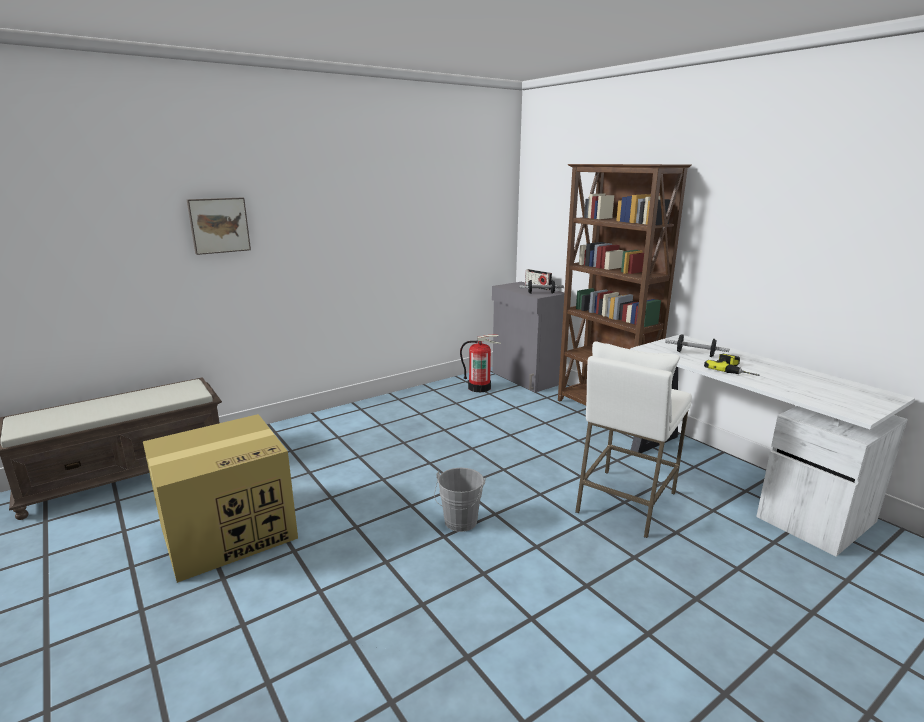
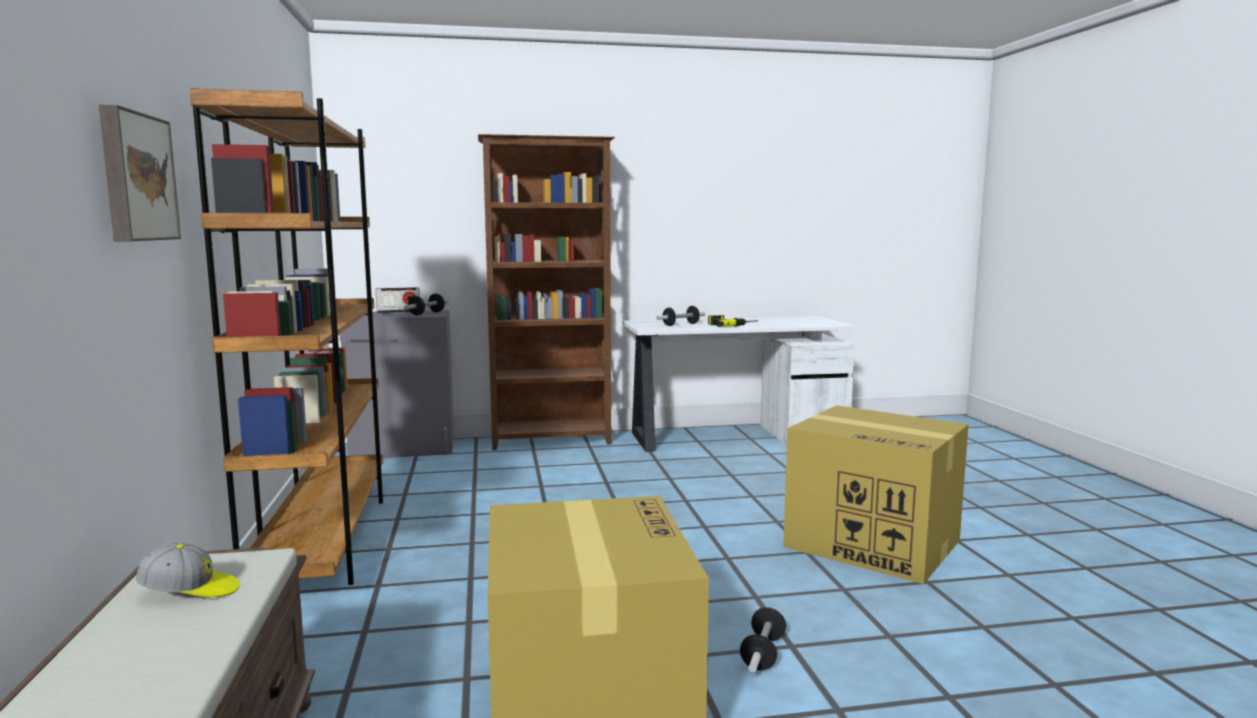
camera: 65 degrees left, 10 degrees down
(164, 394) = (190, 591): none -> cap
(304, 580) = (763, 654): none -> dumbbell
(379, 407) = (324, 541): none -> brown bookcase
(459, 524) = (709, 546): grey bucket -> none
(479, 387) = (382, 474): fire extinguisher -> none
(531, 612) = (874, 544): none -> cardboard box
(625, 502) = (732, 475): white stool -> none

